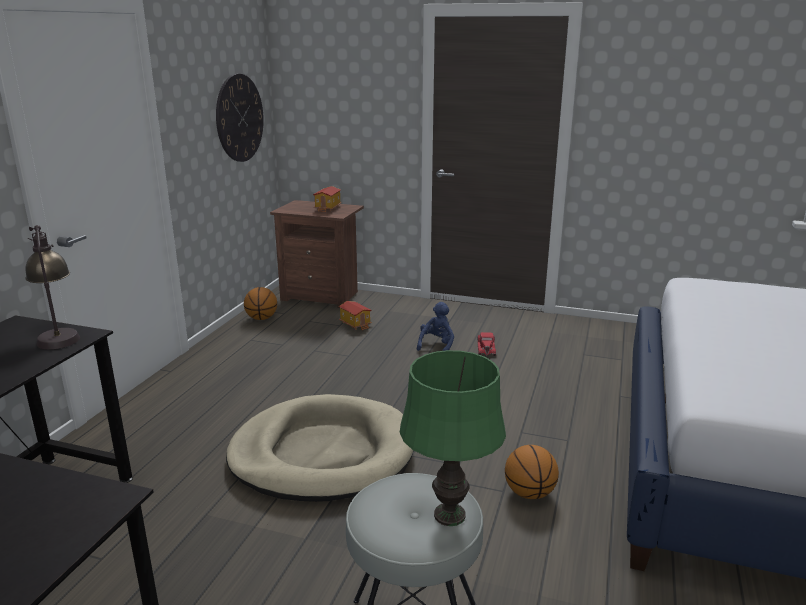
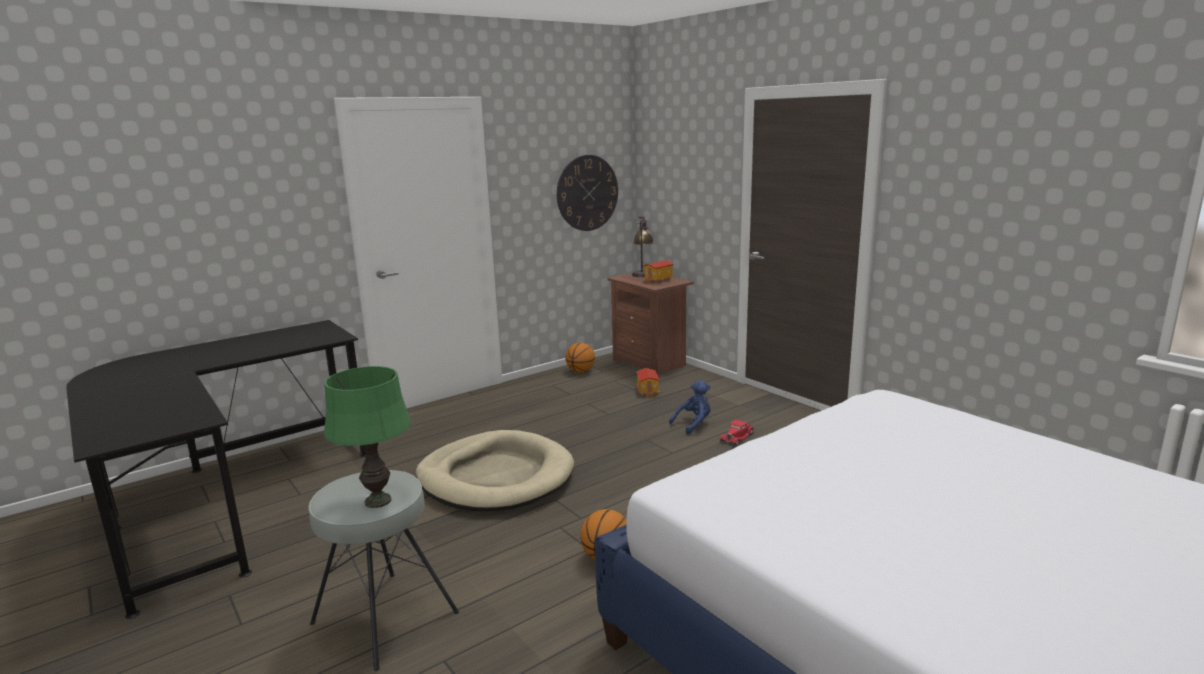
camera: 35 degrees right, 5 degrees down
(58, 334) = (328, 334): table lamp -> table lamp (642, 273)

